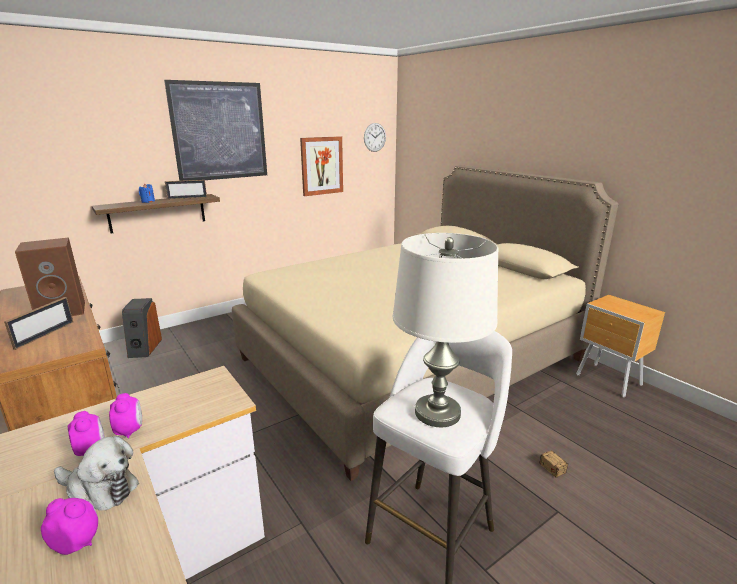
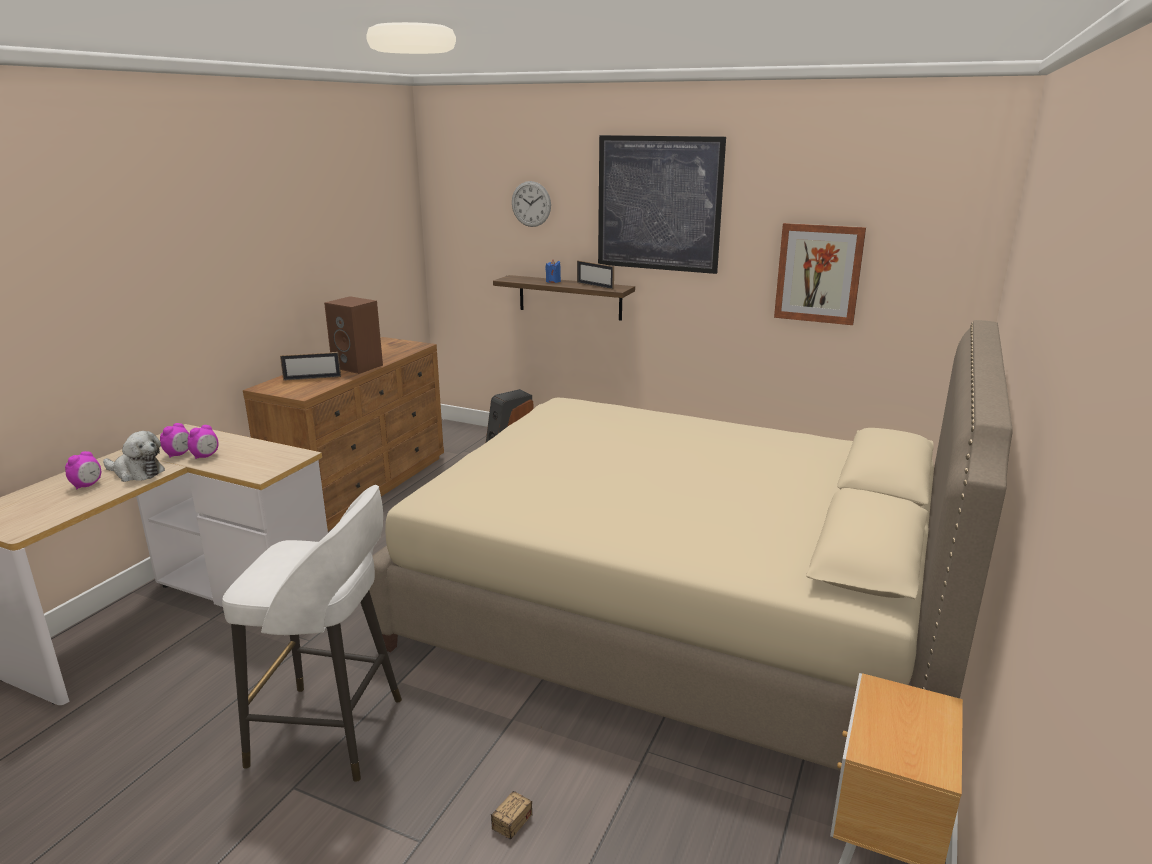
camera: 60 degrees right, 0 degrees up
(77, 542) = (87, 485): alarm clock -> alarm clock turned 45 degrees clockwise
(99, 490) = (136, 472): plush toy -> plush toy turned 60 degrees counterclockwise
(374, 137) = (950, 236): wall clock -> wall clock (531, 204)
(438, 412) = (283, 567): white table lamp -> none

